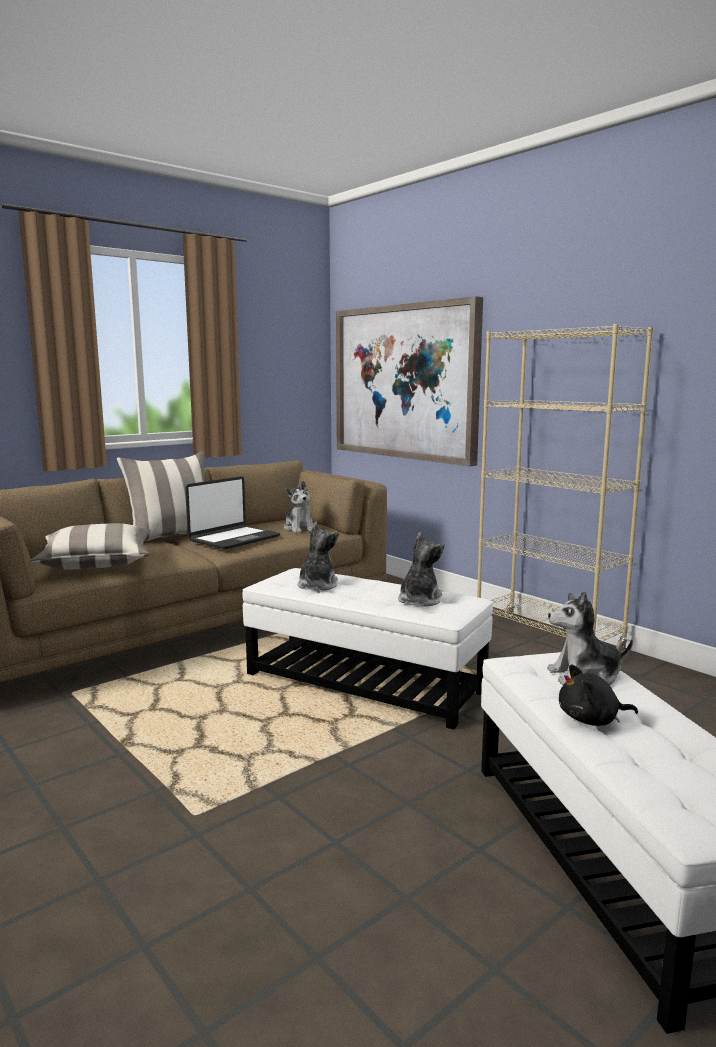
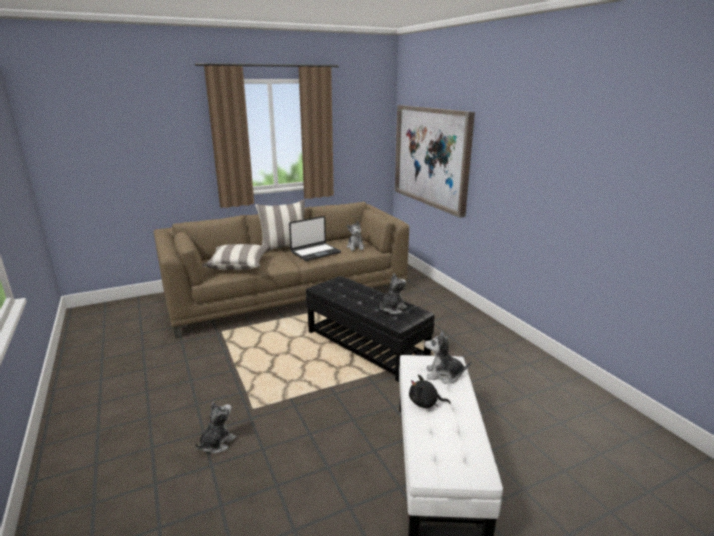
camera: 15 degrees right, 10 degrees up
(317, 585) = (344, 291): plush toy -> plush toy (216, 443)
(363, 683) = (365, 346): white ottoman -> black ottoman
(547, 639) = (487, 330): beige bookcase -> none

